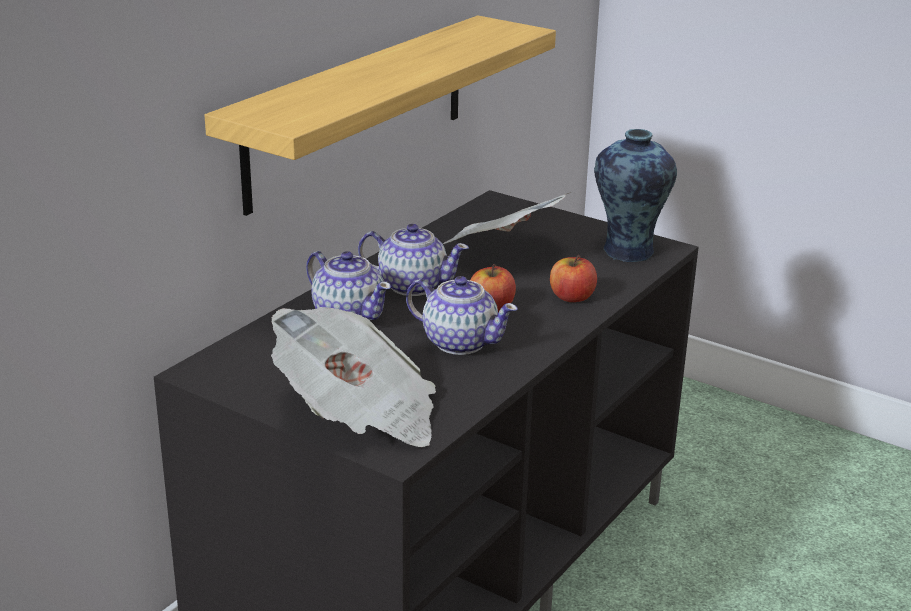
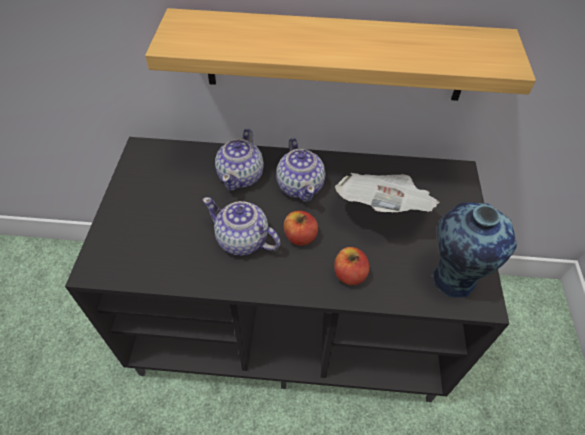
camera: 60 degrees right, 25 degrees up
(359, 415) = (128, 233): newspaper -> none
(459, 342) = (242, 240): teapot -> teapot turned 120 degrees clockwise

